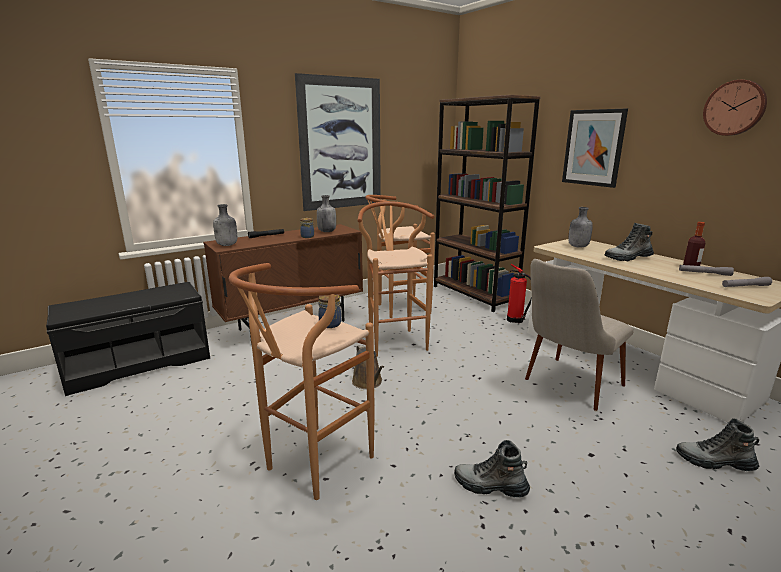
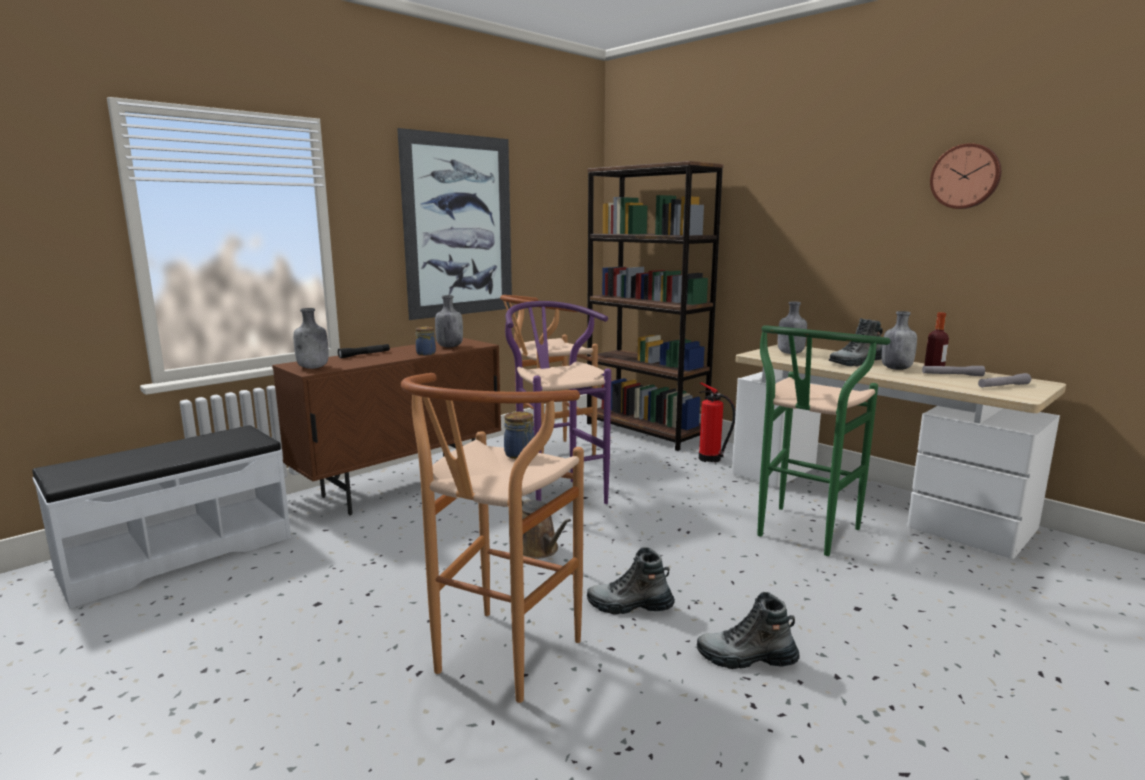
camera: 10 degrees left, 5 degrees down
(139, 364) = (178, 554): black bench -> white bench
(394, 339) = (556, 493): brown stool -> purple stool
(566, 388) = (801, 535): beige chair -> green stool
(593, 147) = (797, 228): picture -> none
(659, 265) = (896, 368): none -> grey bottle
(714, 462) = (1001, 601): boot -> boot (629, 606)

